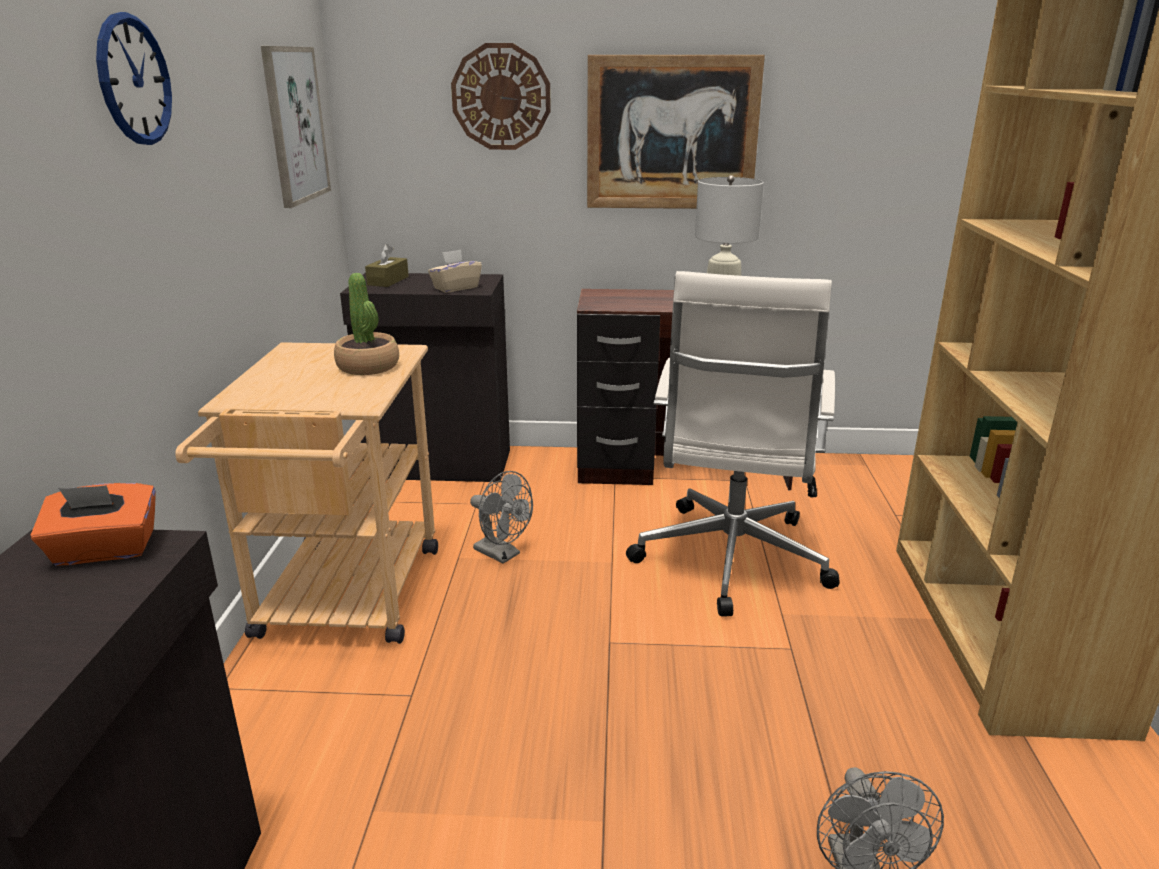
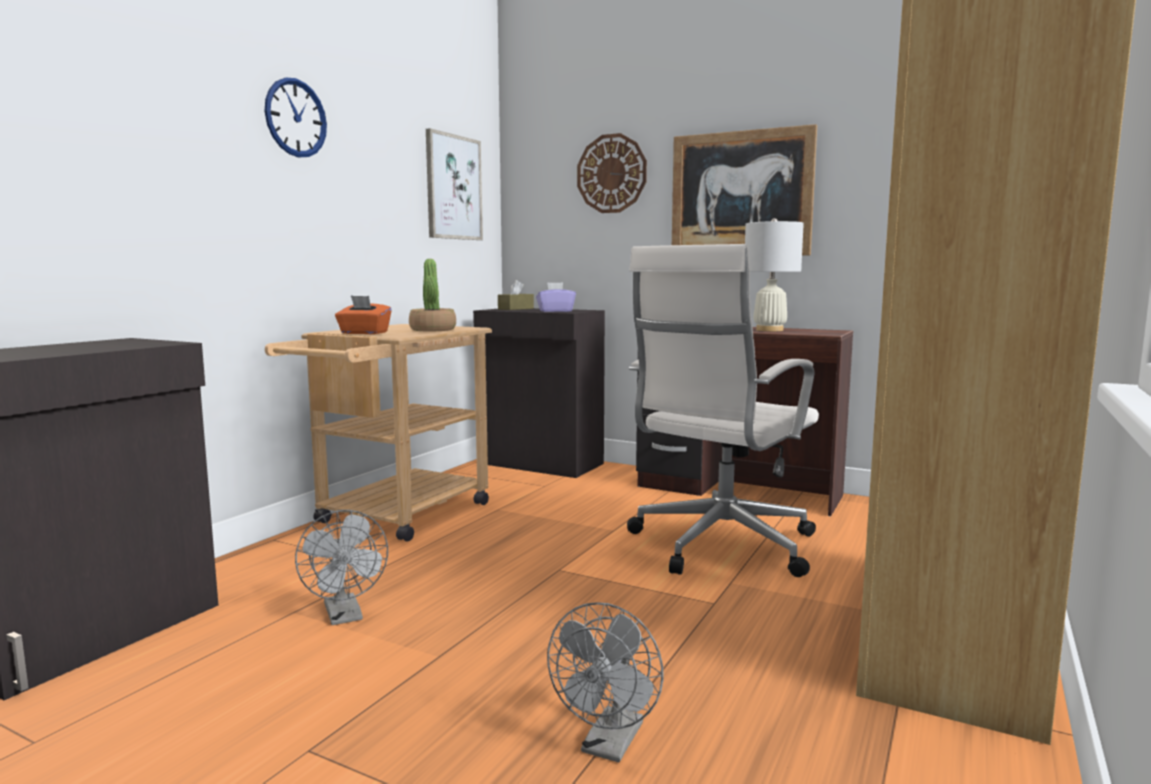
camera: 25 degrees right, 15 degrees down
(105, 550) = (142, 342): orange tissue box -> orange tissue box (364, 333)
(455, 288) = (555, 311): beige tissue box -> purple tissue box
(502, 554) = (532, 513): grey fan -> grey fan (345, 616)

